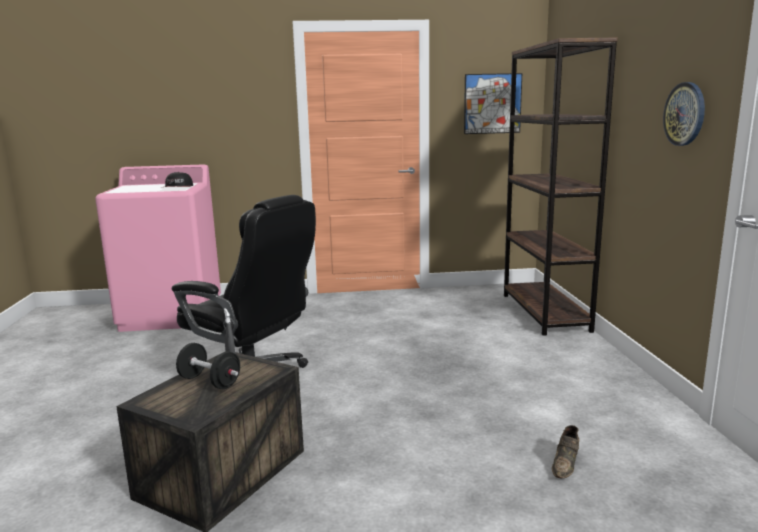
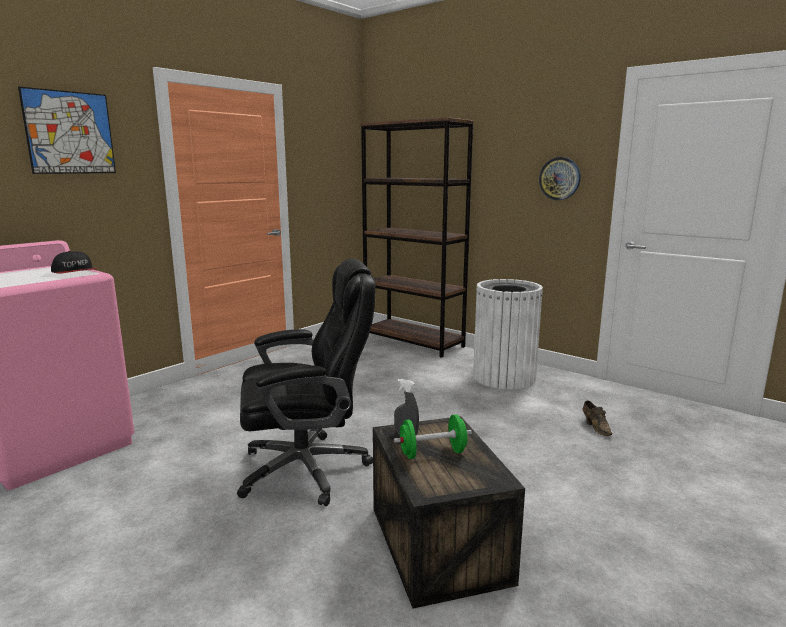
camera: 45 degrees left, 0 degrees up
(210, 382) = (432, 453): black dumbbell -> green dumbbell
(492, 103) = (331, 168): picture -> picture (70, 132)
(571, 375) = (504, 377): none -> white trash can

